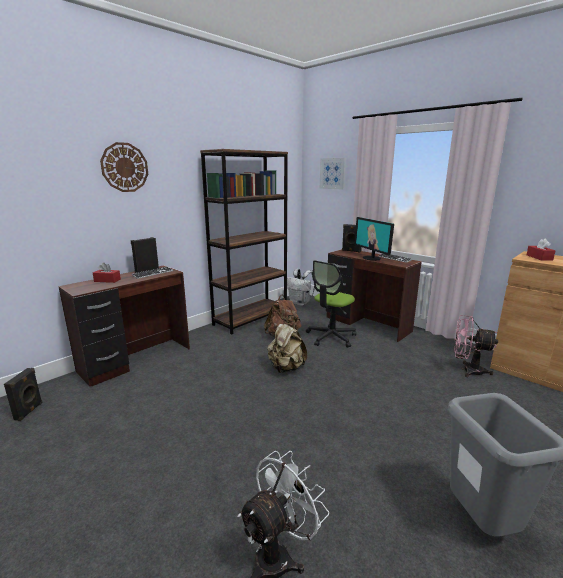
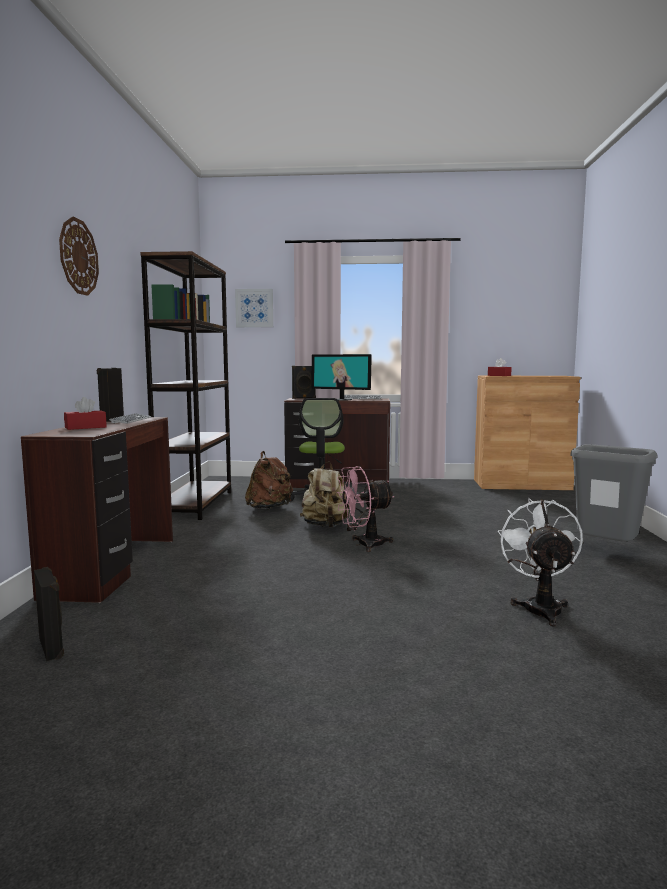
camera: 40 degrees left, 10 degrees down
(300, 303) = (231, 483): white backpack -> none
(467, 370) = (470, 493): pink fan -> pink fan (364, 545)

